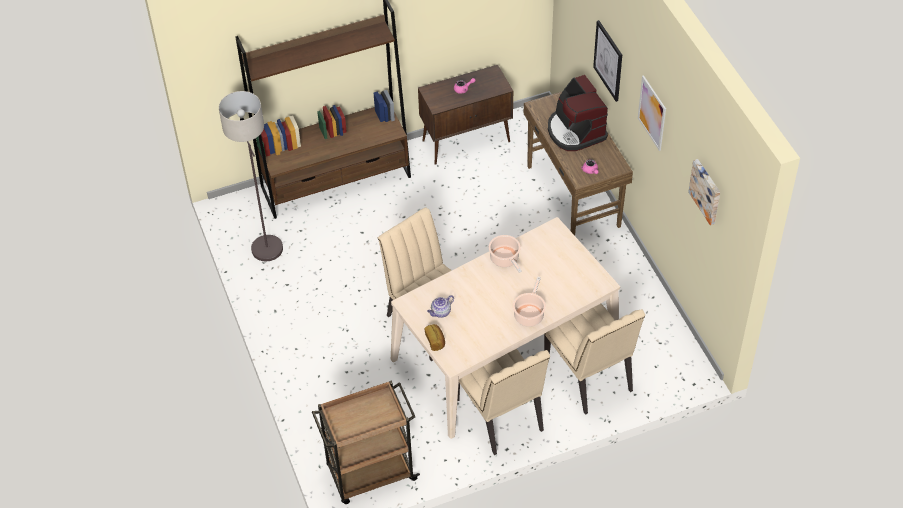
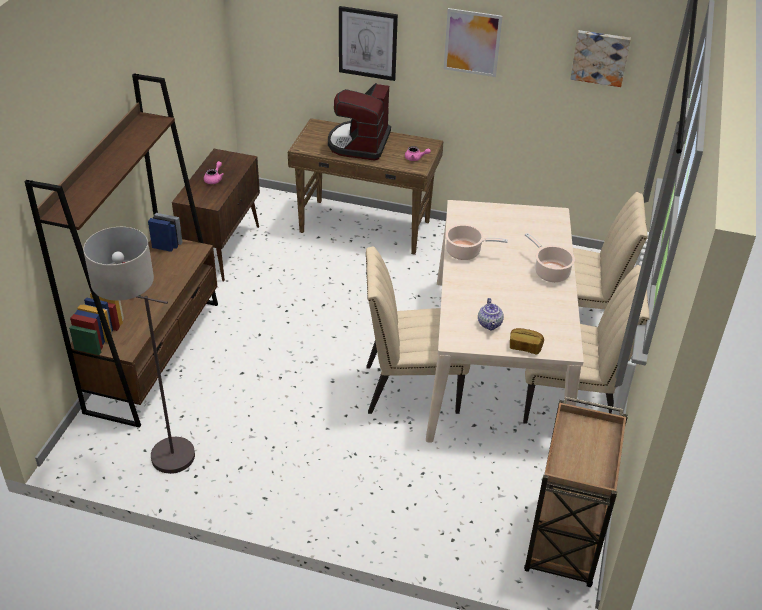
camera: 55 degrees left, 10 degrees down
(575, 131) = (359, 143): coffee machine -> coffee machine turned 90 degrees clockwise

